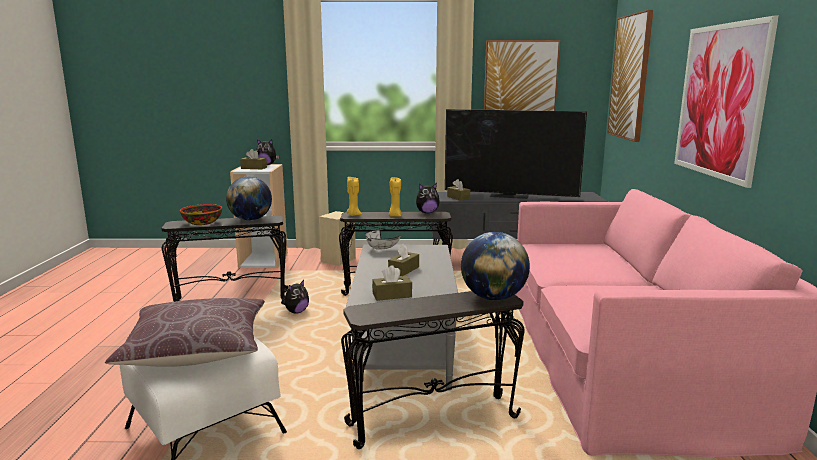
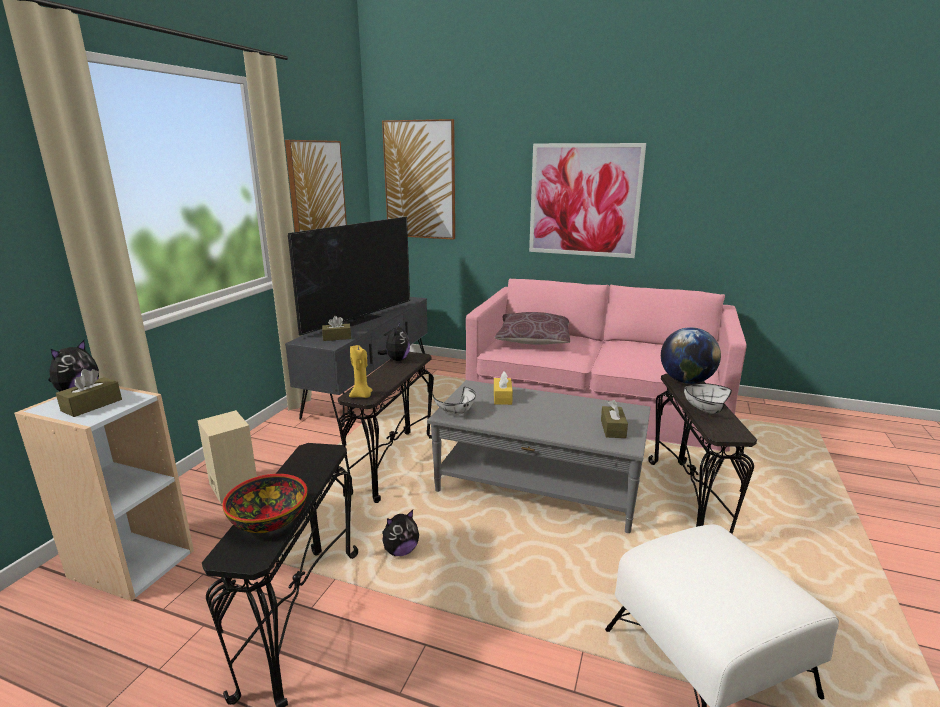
camera: 70 degrees left, 5 degrees up
(196, 349) = (730, 573): brown pillow -> brown pillow (533, 340)
(250, 220) = (303, 470): globe -> none
(296, 312) = (400, 551): plush toy -> plush toy turned 90 degrees clockwise
(395, 216) = (393, 375): yellow candle -> none
(403, 270) = (539, 412): brown tissue box -> none
(416, 304) = (703, 410): none -> white bowl
(422, 257) = (502, 397): none -> yellow tissue box

